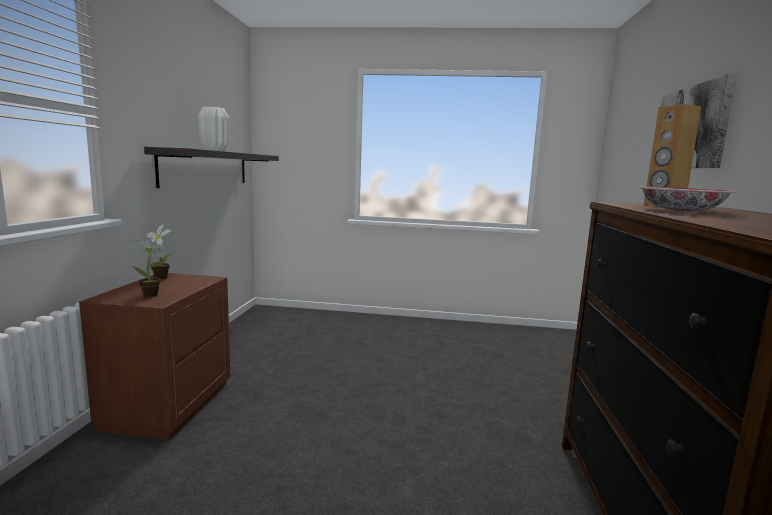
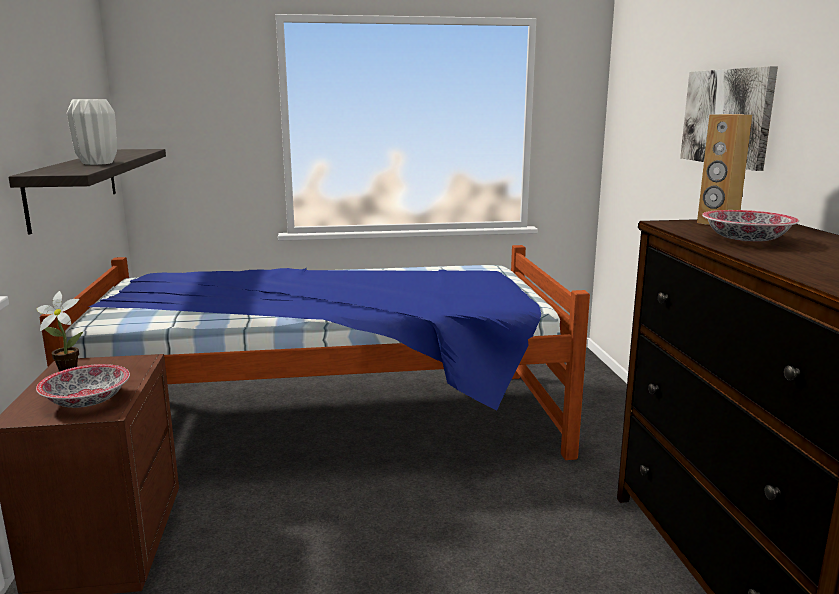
camera: 15 degrees left, 5 degrees up
(152, 295) = (86, 401): potted plant -> bowl
(357, 355) = (334, 426): none -> bed

